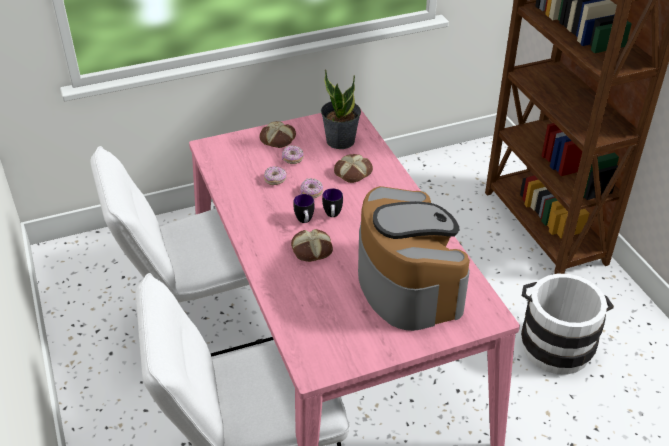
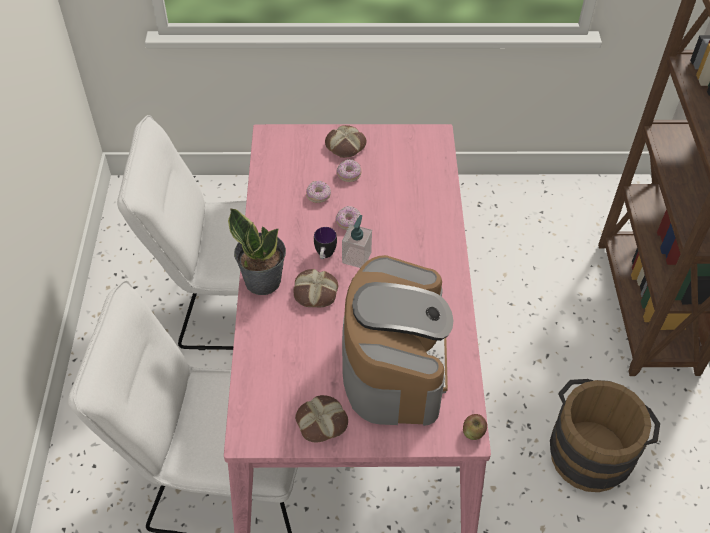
camera: 20 degrees right, 10 degrees up
(332, 216) = (356, 257): mug -> soap dispenser
(340, 140) = (410, 165): potted plant -> potted plant (263, 280)
(352, 172) = (404, 209): bread -> bread (321, 421)
(497, 313) = (473, 432): none -> apple
(556, 342) = (591, 450): white bucket -> brown bucket

